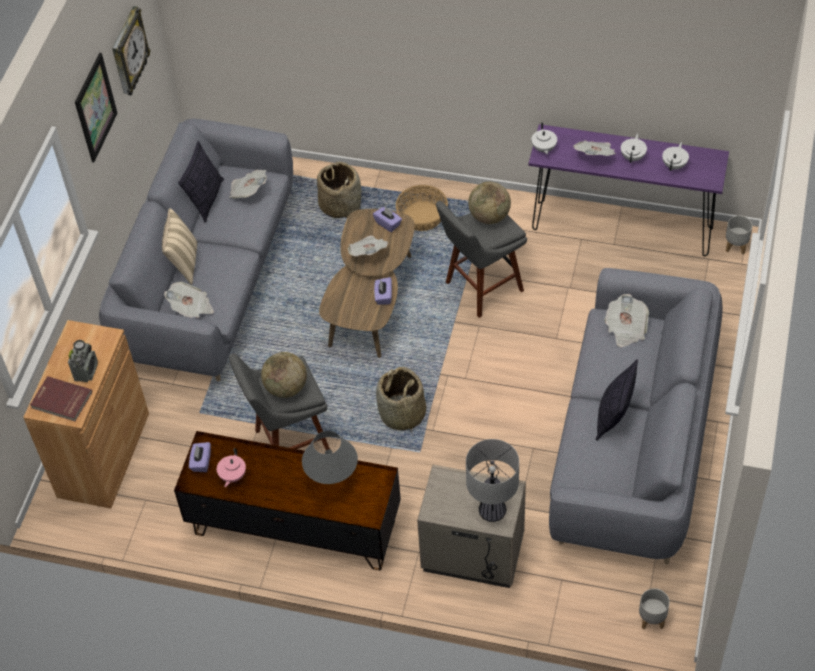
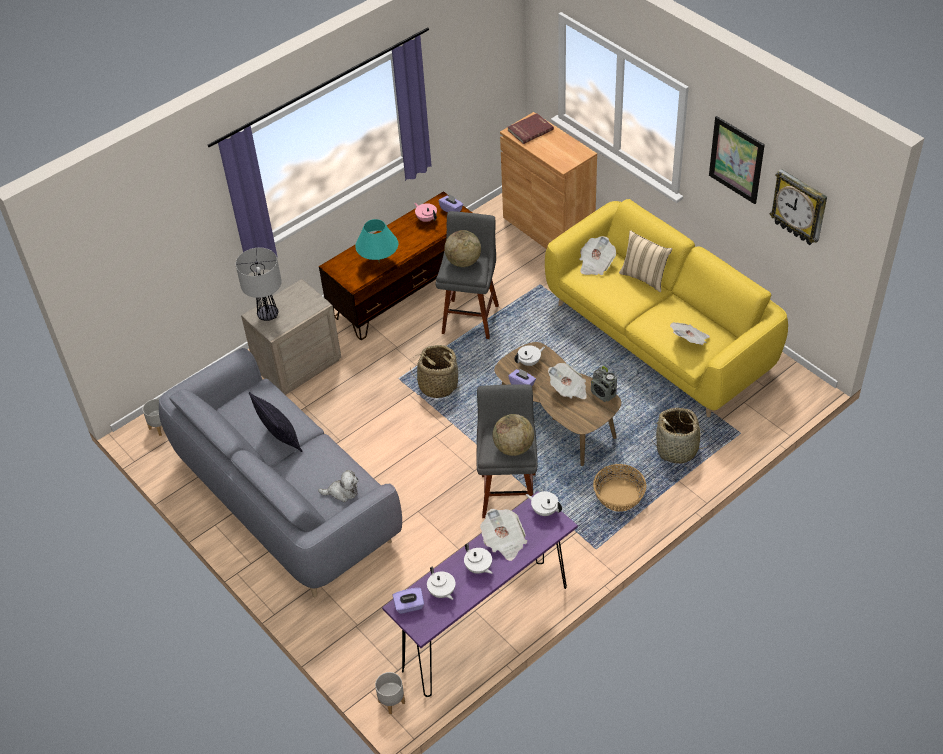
camera: 125 degrees right, 5 degrees down
(86, 371) = (543, 147): radio -> radio (603, 394)
(206, 199) = (703, 315): pillow -> none
(209, 280) = (660, 337): grey sofa -> yellow sofa
(332, 476) = (379, 262): grey table lamp -> turquoise table lamp
(351, 306) = (529, 362): none -> white teapot
(388, 224) = (588, 416): purple tissue box -> purple tissue box (409, 606)
(626, 329) = (342, 492): newspaper -> plush toy

